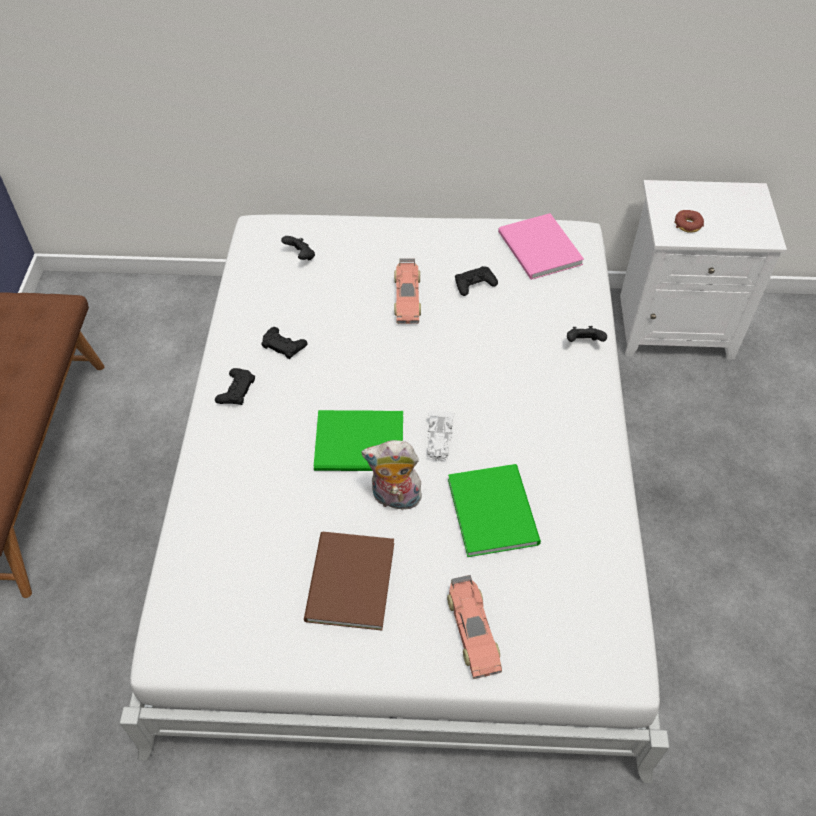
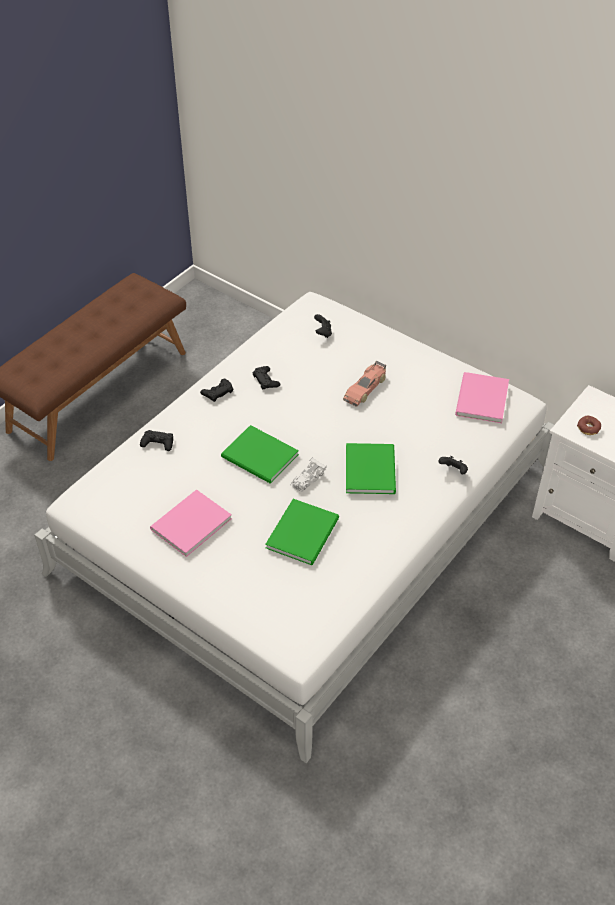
camera: 35 degrees right, 5 degrees down
(347, 584) = (188, 524): brown book -> pink book
(394, 499) = (253, 496): plush toy -> none
(473, 631) = (233, 585): toy car -> none
(474, 284) = (415, 400): black game controller -> black game controller (158, 443)
(498, 387) = (371, 468): none -> green book

